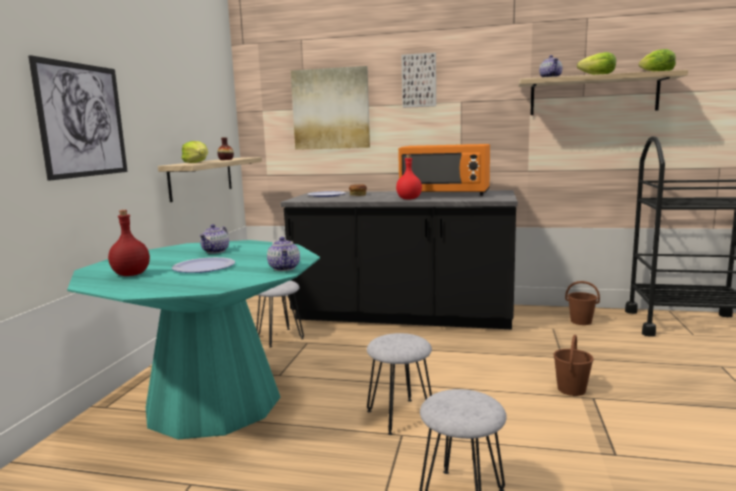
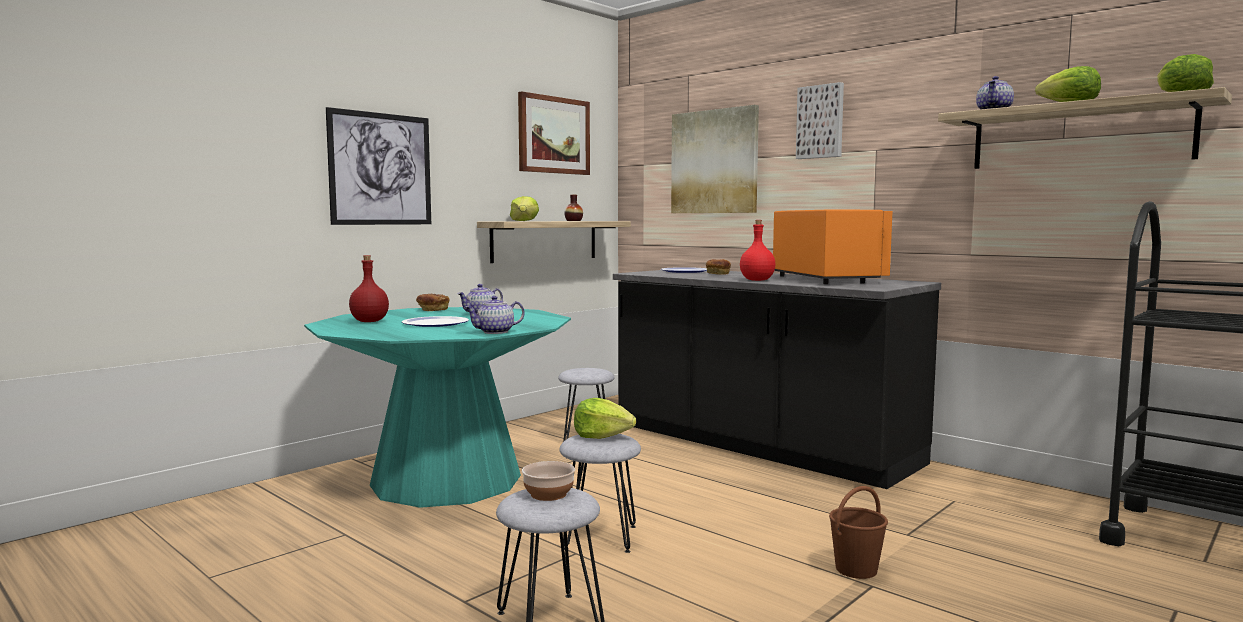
camera: 30 degrees right, 5 degrees down
(154, 252) = (432, 309): none -> bread
(199, 86) = (553, 135): none -> picture
(285, 268) = (495, 332): teapot -> teapot turned 45 degrees clockwise
(395, 338) = (602, 436): none -> lettuce
(445, 194) = (826, 279): orange microwave -> orange microwave turned 150 degrees counterclockwise
(457, 400) = (549, 494): none -> bowl
(581, 321) = (1017, 503): brown bucket -> none

